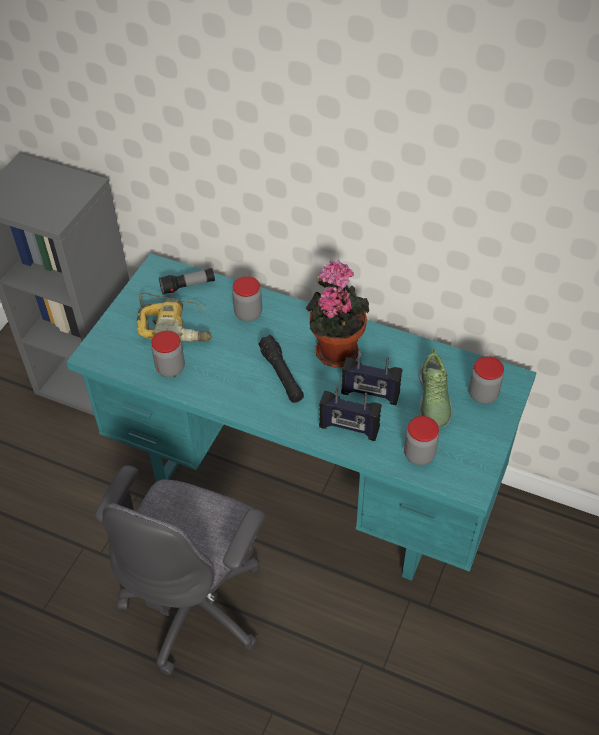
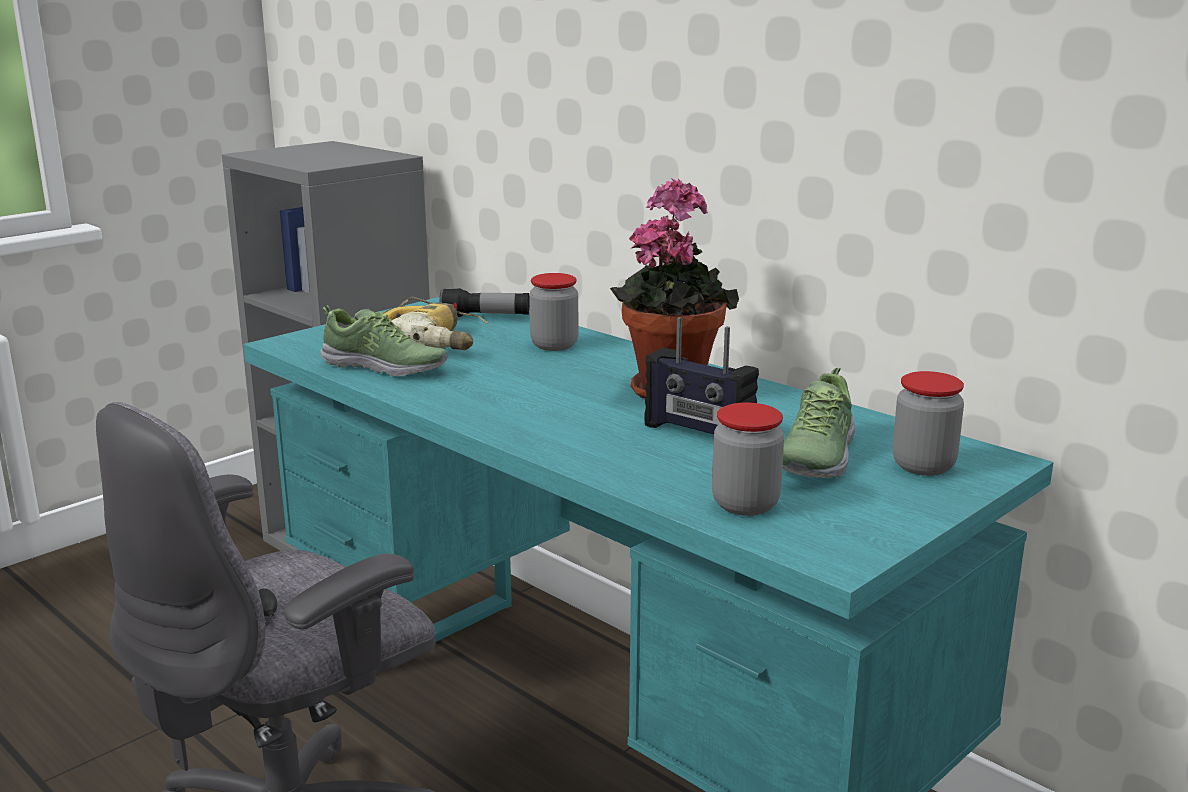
camera: 20 degrees right, 30 degrees down
(170, 368) = (385, 367): jar -> shoe
(281, 375) = (556, 396): black flashlight -> none
(349, 428) = (629, 458): radio -> none

